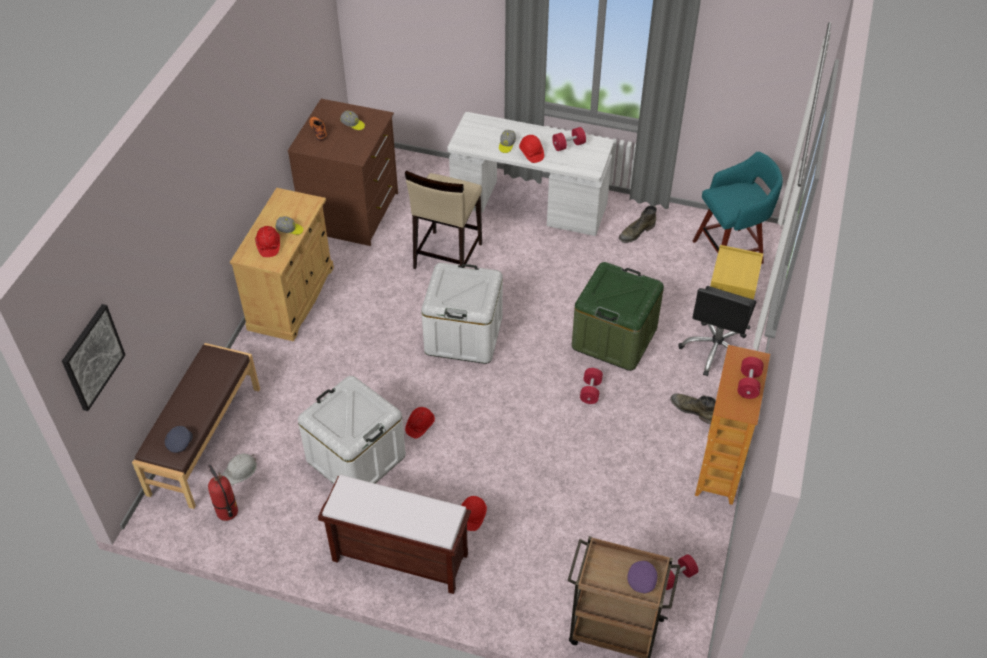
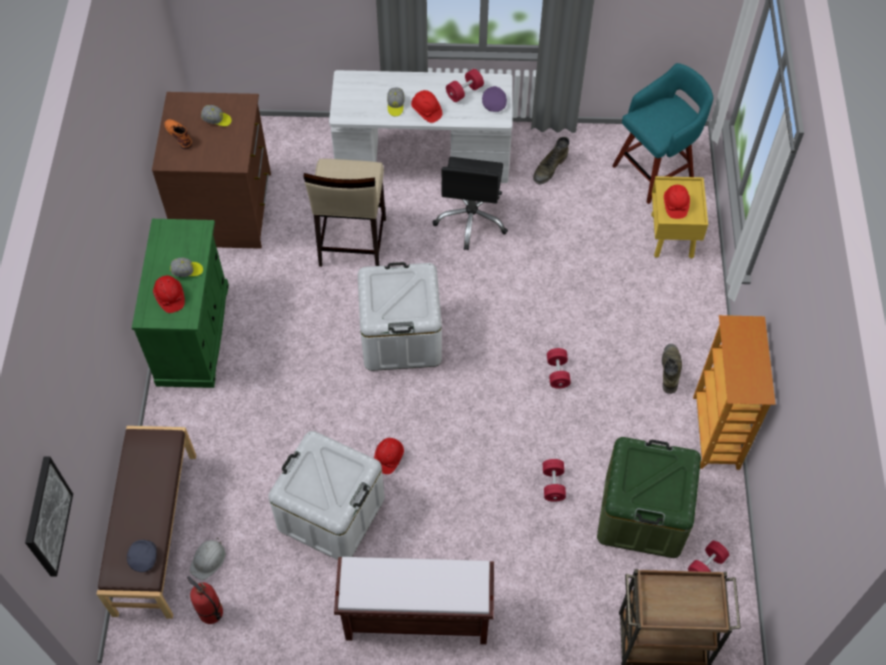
camera: 15 degrees left, 10 degrees up
(291, 298) = (193, 334): beige cabinet -> green cabinet
(472, 516) = (478, 550): red hard hat -> red hard hat (675, 205)
(614, 338) = (563, 303): green storage box -> green storage box (642, 514)
(641, 579) = (701, 603): purple cap -> purple cap (493, 103)
(693, 410) = (670, 370): green boot -> green boot turned 75 degrees clockwise
(715, 350) = (673, 293): black office chair -> black office chair (471, 219)
(748, 384) = (753, 358): red dumbbell -> red dumbbell (553, 484)

